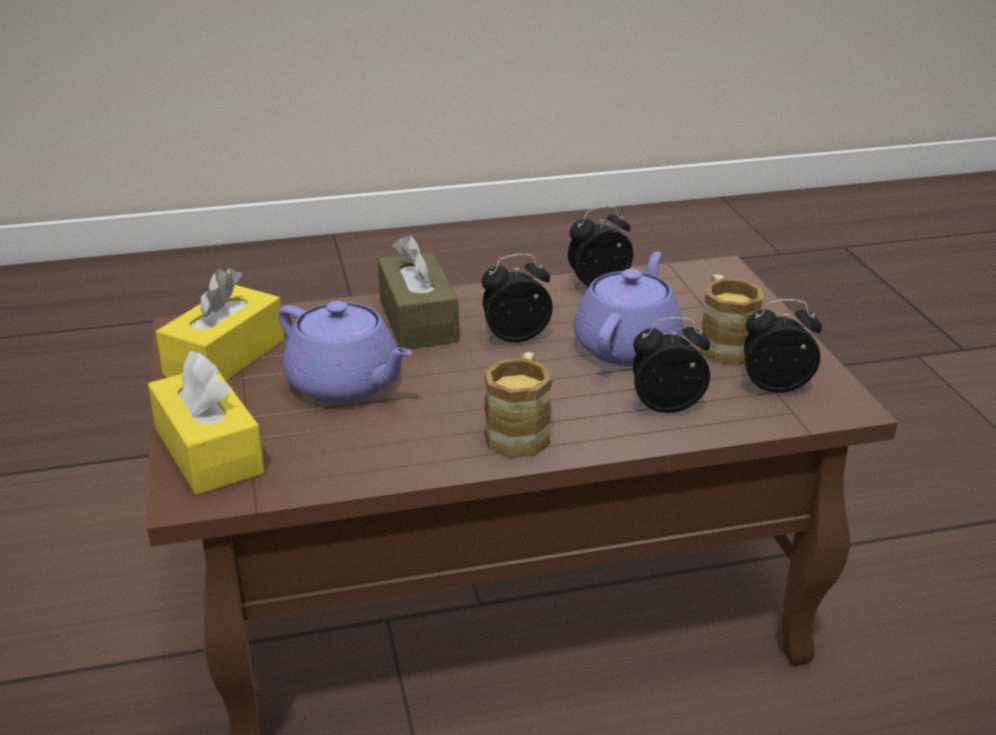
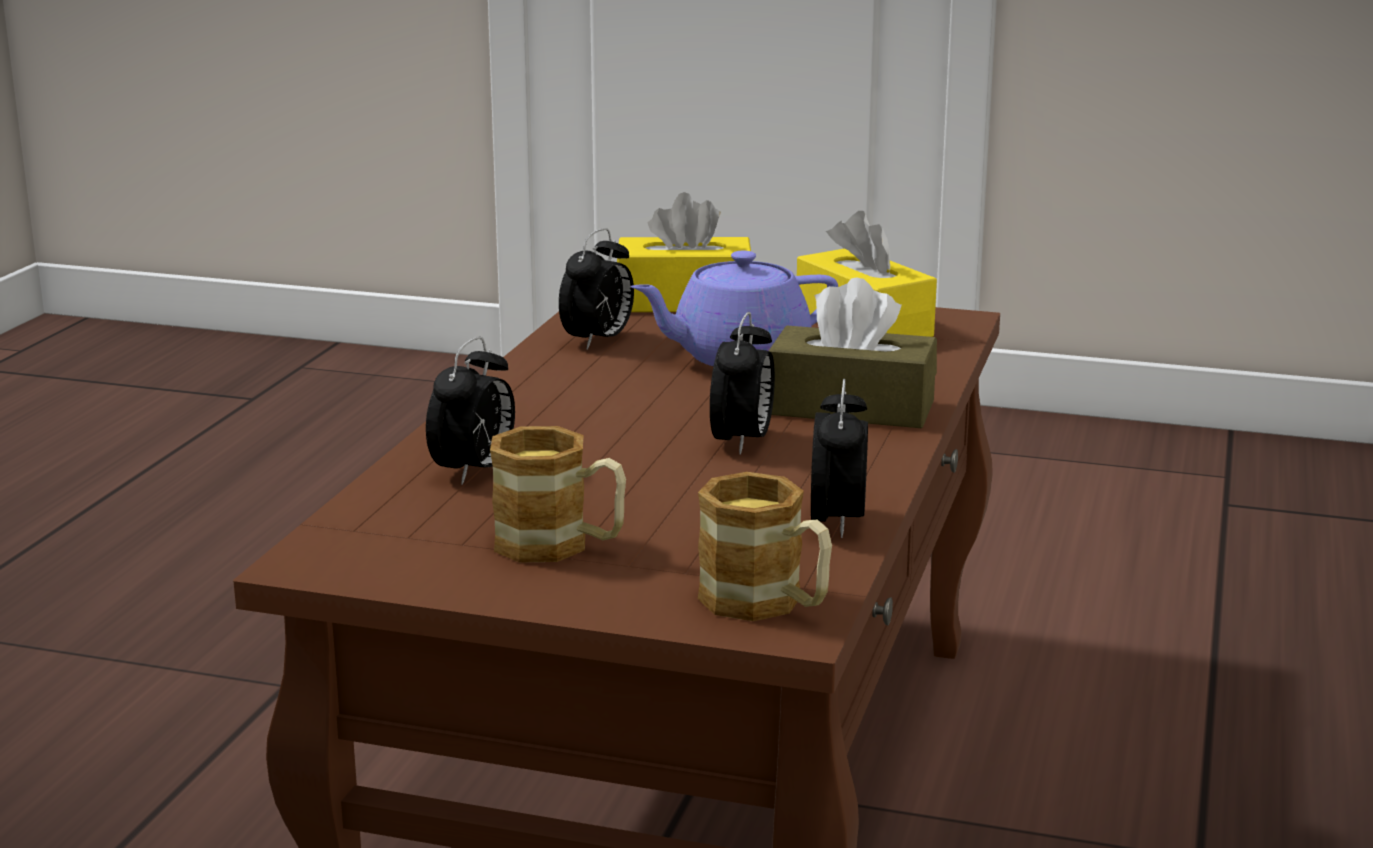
camera: 120 degrees right, 10 degrees down
(520, 430) = (538, 401): mug -> mug (767, 604)
(628, 346) = (635, 491): purple teapot -> none
(775, 386) = (416, 539): alarm clock -> alarm clock (598, 341)

